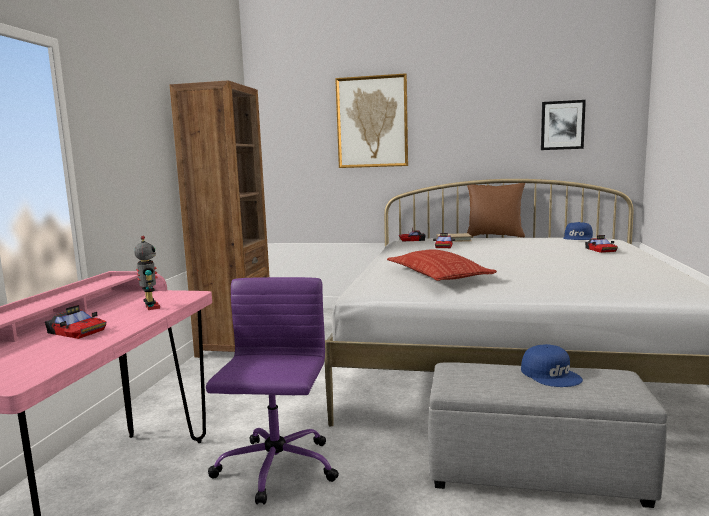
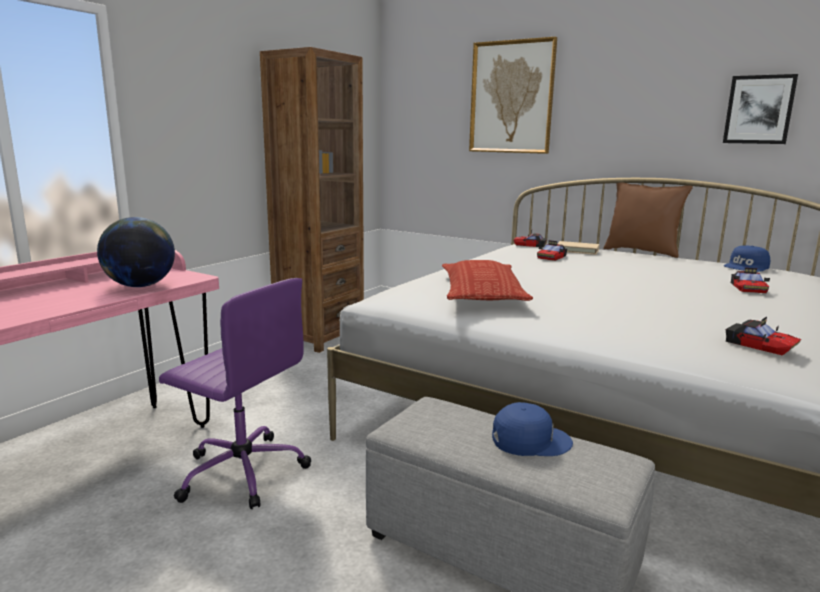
camera: 20 degrees right, 5 degrees up
(76, 331) = (45, 300): toy car -> toy car (760, 345)
(150, 307) = (140, 286): toy robot -> globe
(275, 469) = (241, 471): purple office chair -> purple office chair turned 90 degrees clockwise
(551, 374) = (530, 440): blue cap -> blue cap turned 90 degrees counterclockwise

